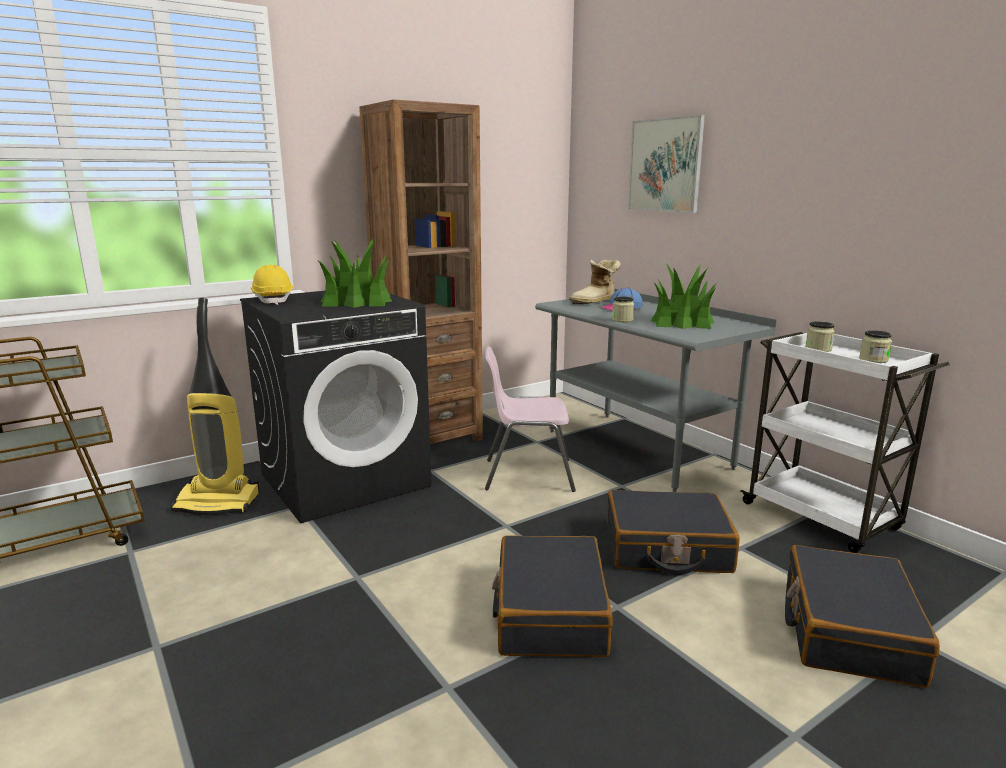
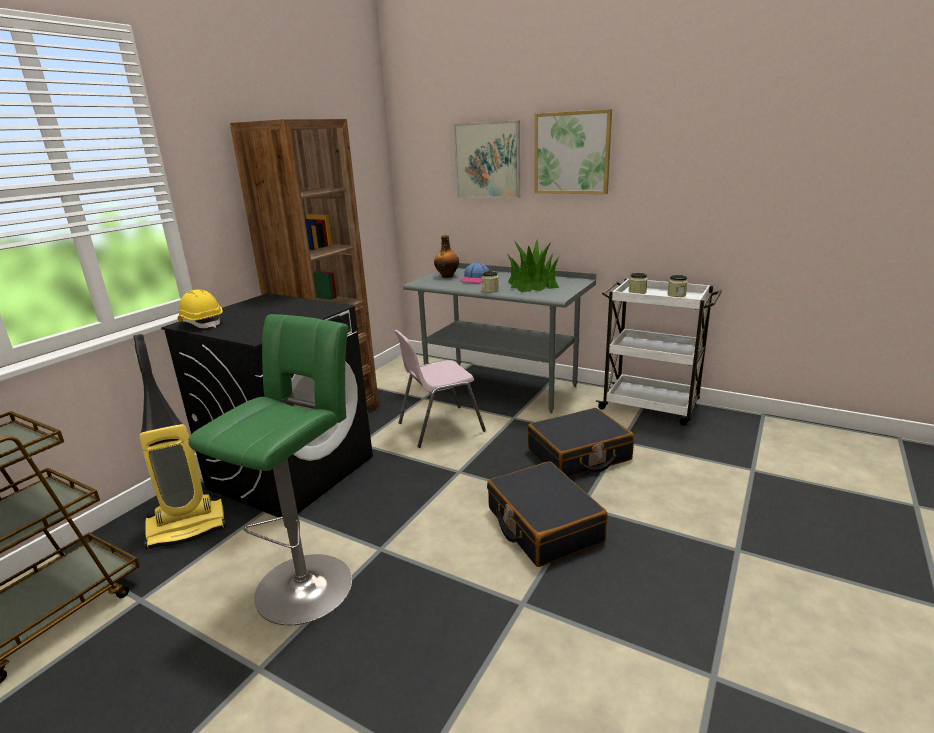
camera: 25 degrees left, 5 degrees up
(266, 585) = (309, 582): none -> green stool
(357, 301) = (287, 311): potted plant -> none
(595, 302) = (447, 276): boot -> bottle
(762, 156) = (572, 153): none -> picture
(848, 630) = (716, 476): black suitcase -> none

